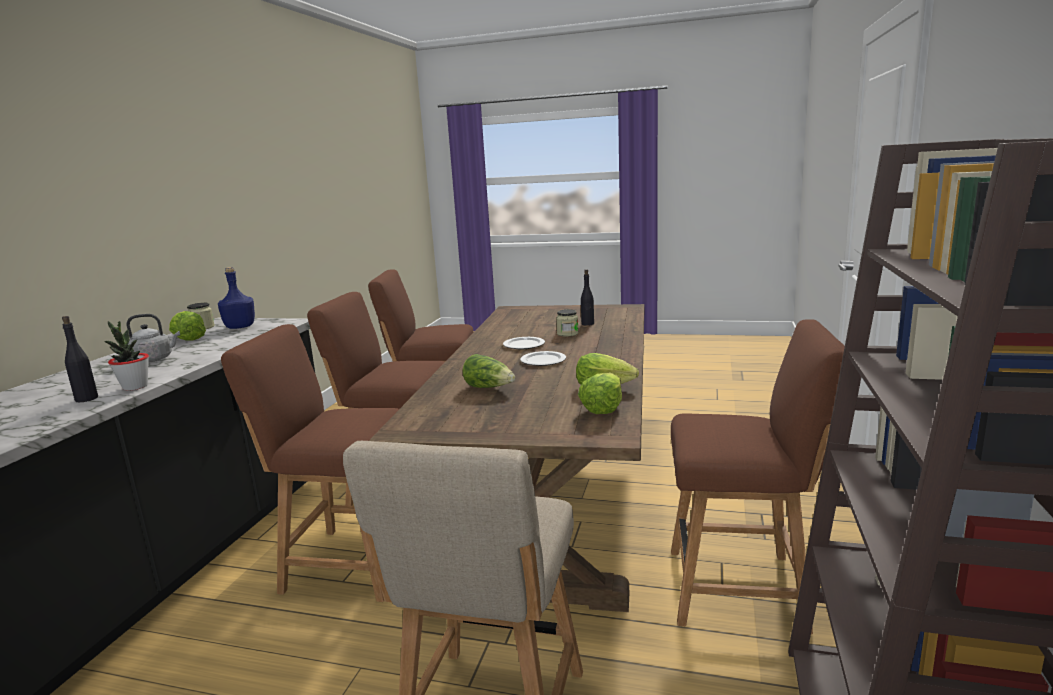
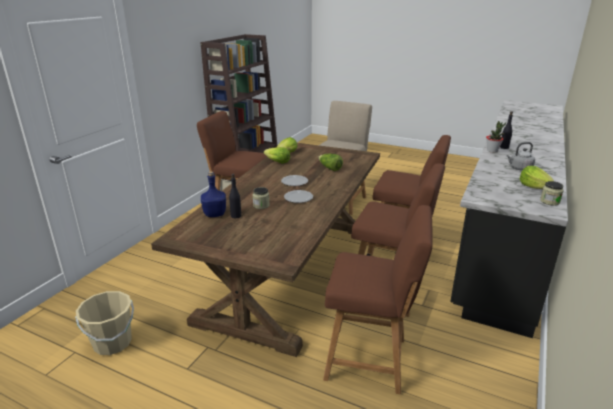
camera: 170 degrees left, 10 degrees up
(239, 327) = (514, 197): blue bottle -> blue bottle (215, 214)
(693, 407) = (112, 343): none -> beige bucket

